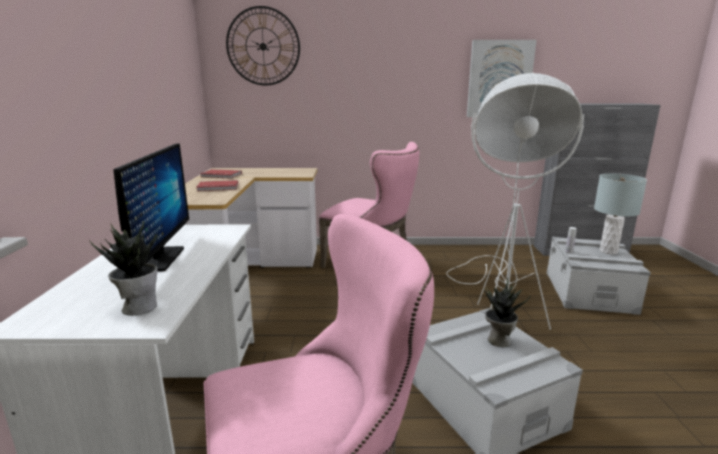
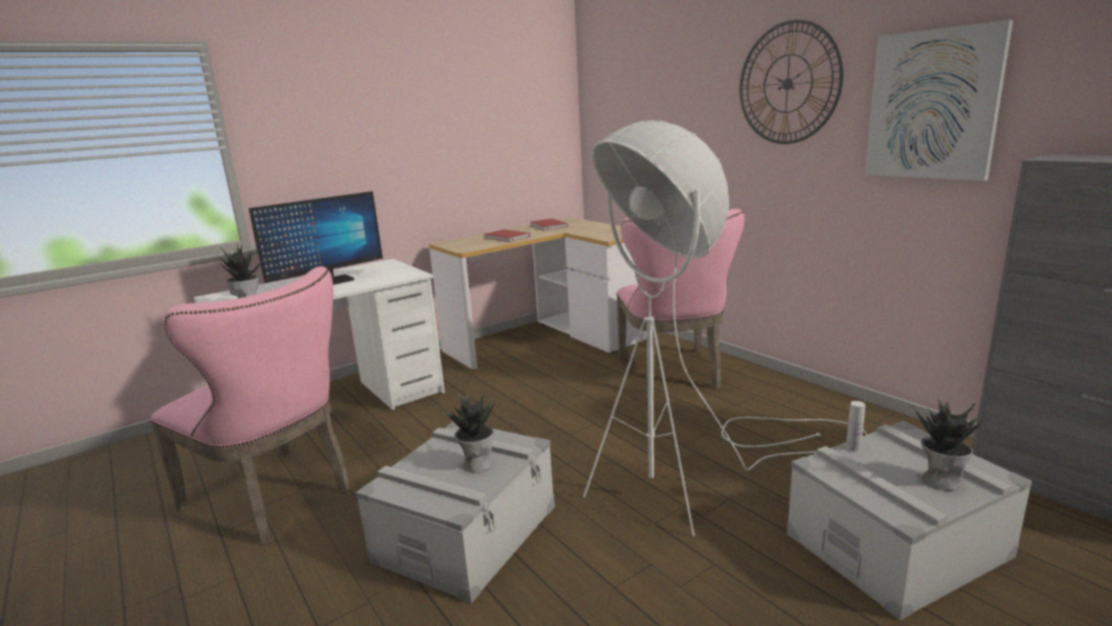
camera: 55 degrees right, 0 degrees up
(263, 46) = (625, 75): wall clock -> wall clock (787, 83)
(608, 251) = (941, 480): grey table lamp -> potted plant

